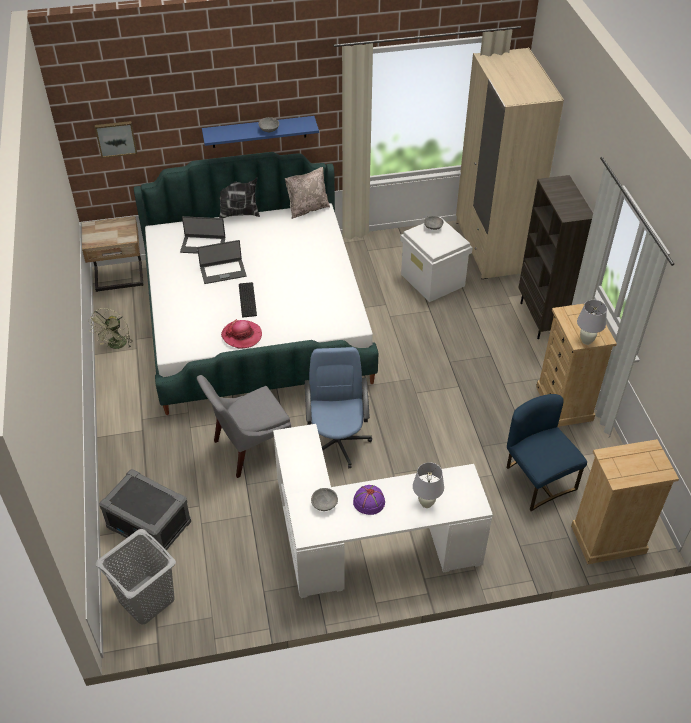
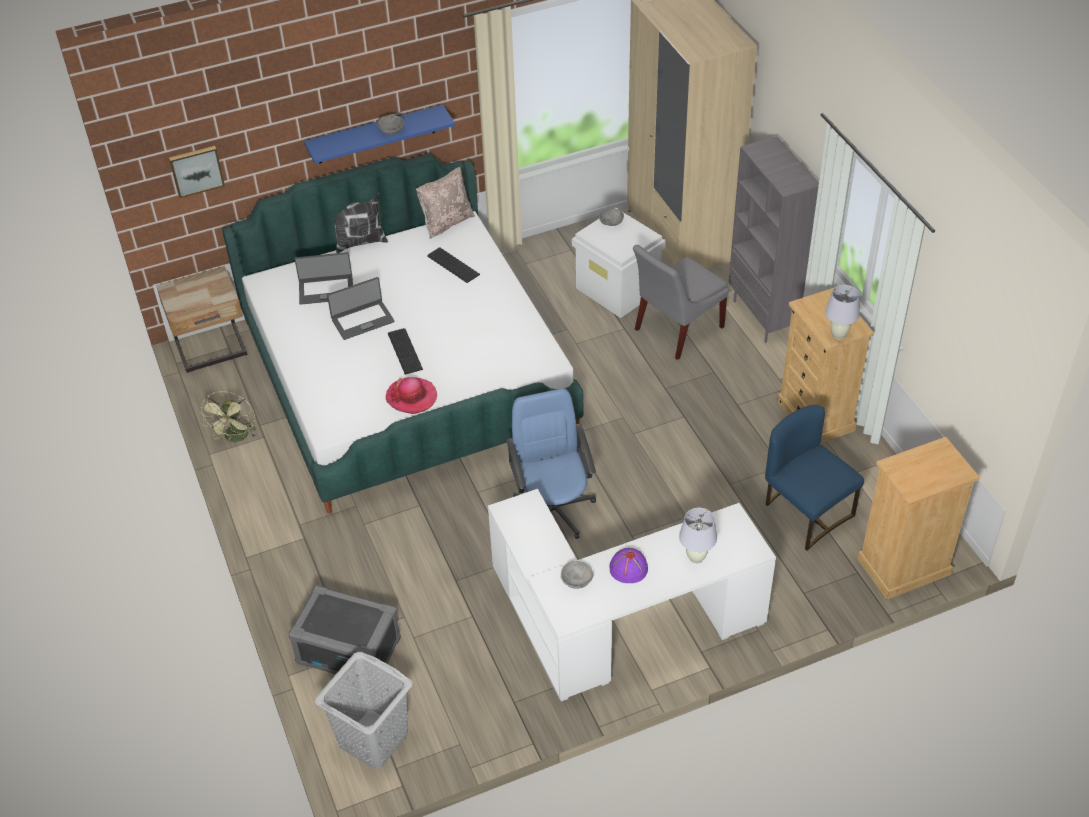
camera: 10 degrees left, 0 degrees up
(248, 448) = (445, 536): grey chair -> grey chair (676, 330)
(303, 240) = (453, 264): none -> keyboard
(541, 319) = (764, 317): brown bookcase -> grey bookcase

